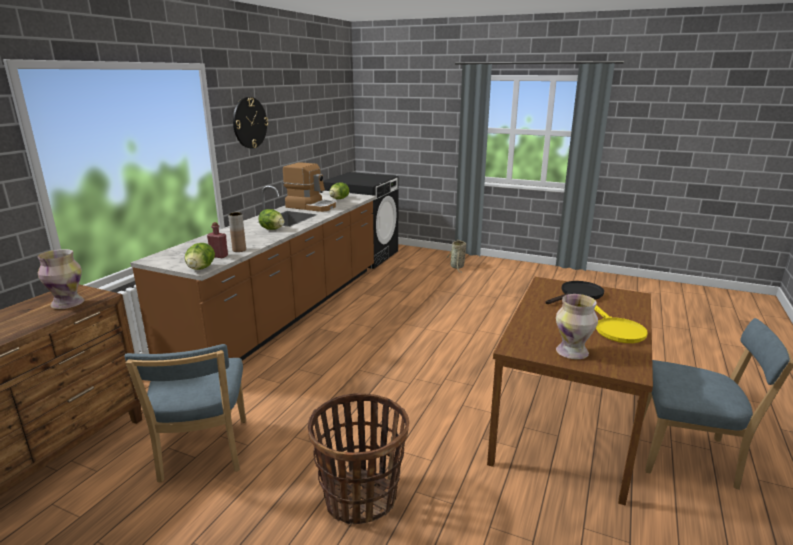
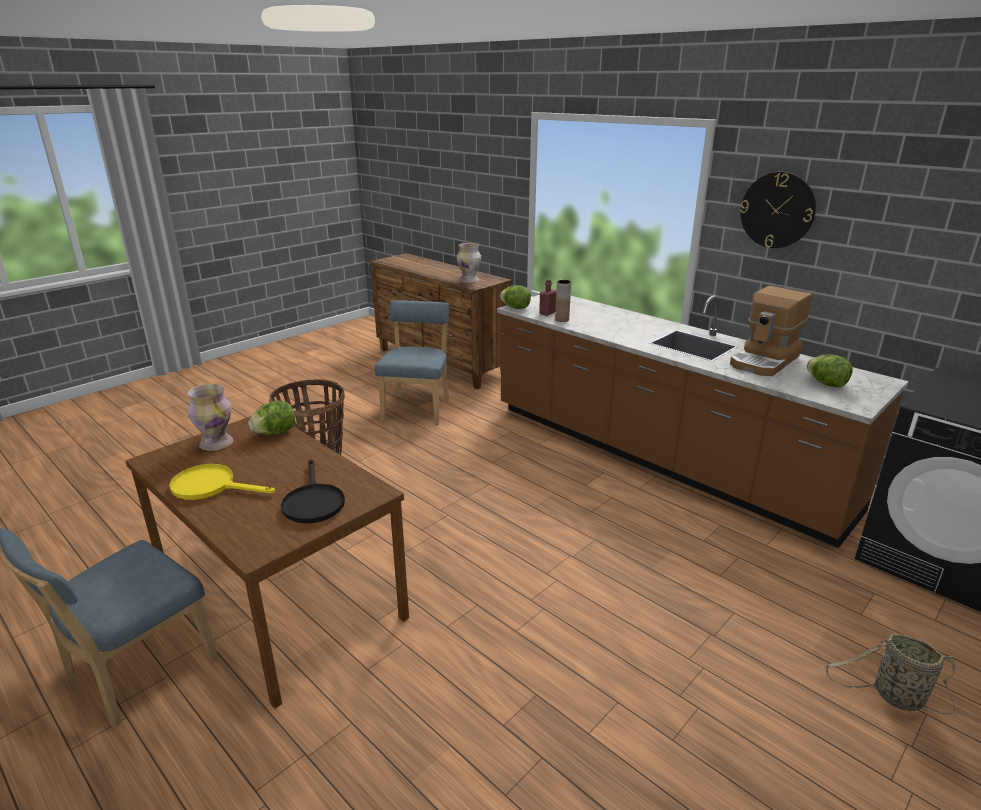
camera: 110 degrees right, 5 degrees up
(203, 453) = (418, 408): blue chair -> blue chair turned 90 degrees clockwise
(272, 229) = (637, 334): lettuce -> lettuce (275, 433)

